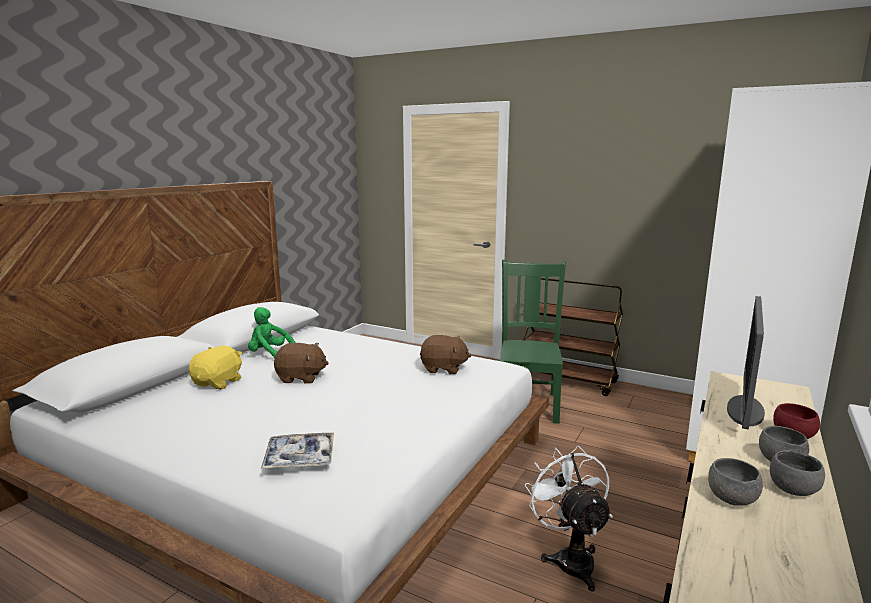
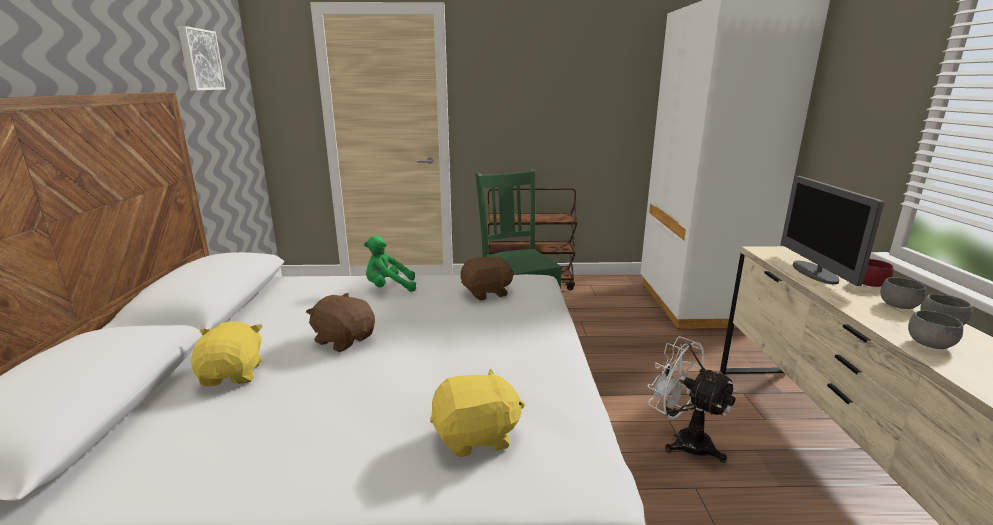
camera: 30 degrees left, 5 degrees up
(270, 354) = (263, 321): green plush toy -> green plush toy (389, 288)
(299, 458) = (476, 436): tray -> yellow plush toy
(301, 378) = (344, 340): brown plush toy -> brown plush toy turned 120 degrees counterclockwise
(305, 155) = (199, 60): none -> picture

